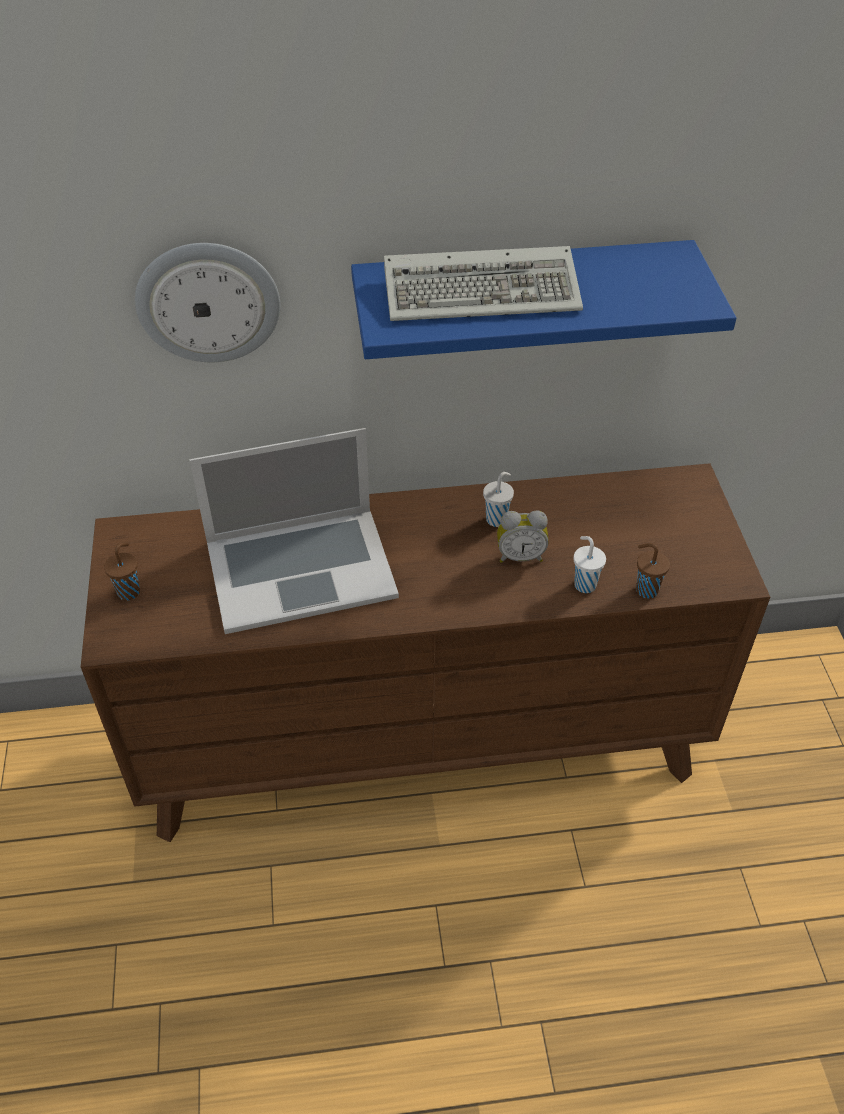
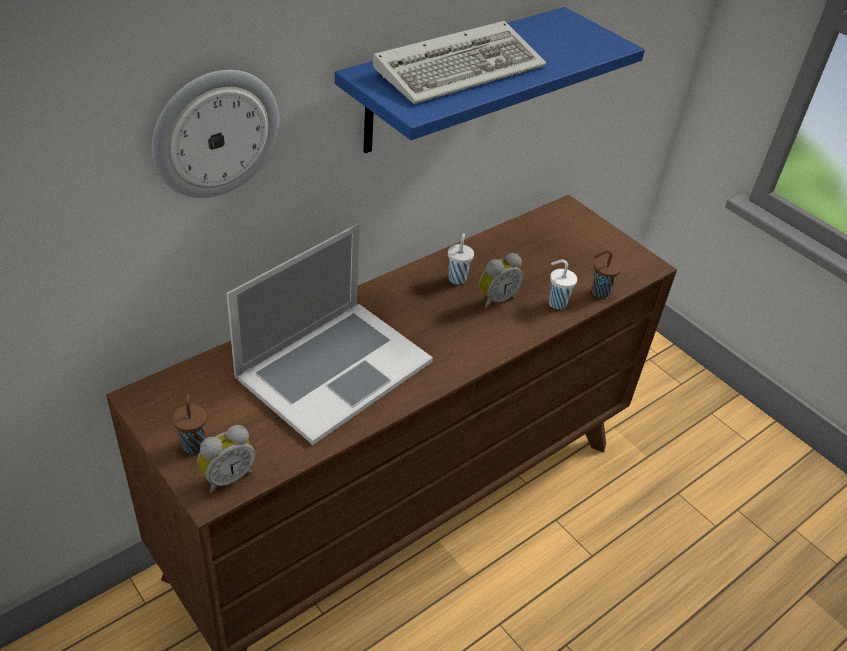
camera: 35 degrees left, 5 degrees down
(134, 632) = (227, 477): none -> alarm clock

